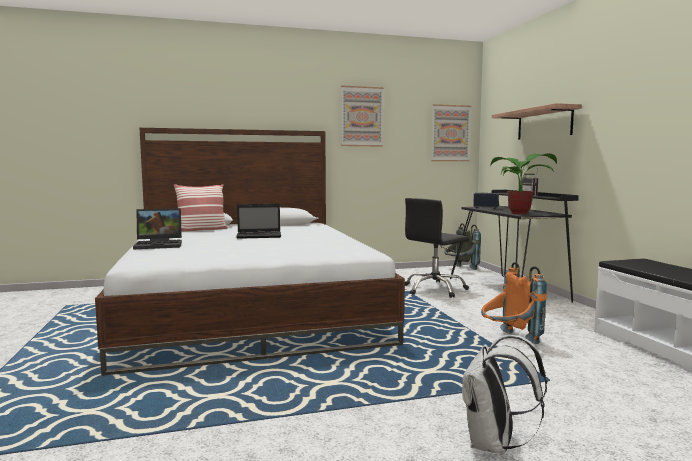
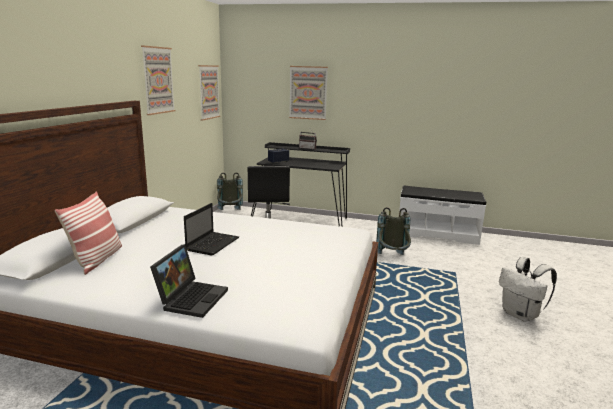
camera: 60 degrees left, 10 degrees up
(509, 340) = (392, 258): orange backpack -> grey backpack
(521, 213) = (324, 165): potted plant -> none
(544, 124) = (308, 93): shelf -> picture

